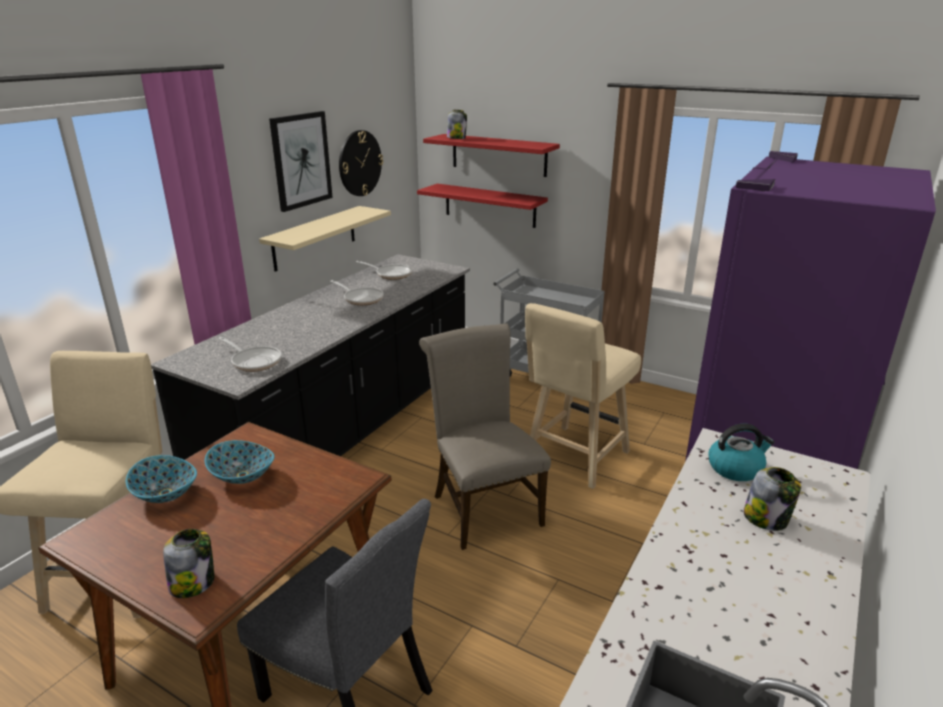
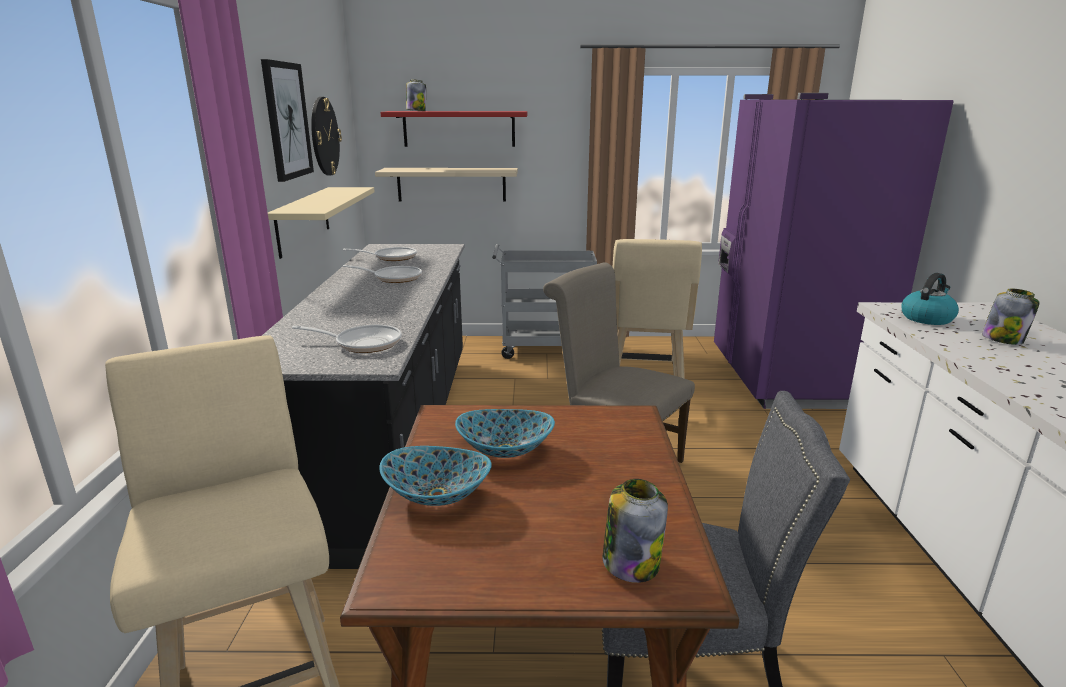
camera: 30 degrees left, 5 degrees down
(490, 205) = (451, 184): red shelf -> beige shelf

